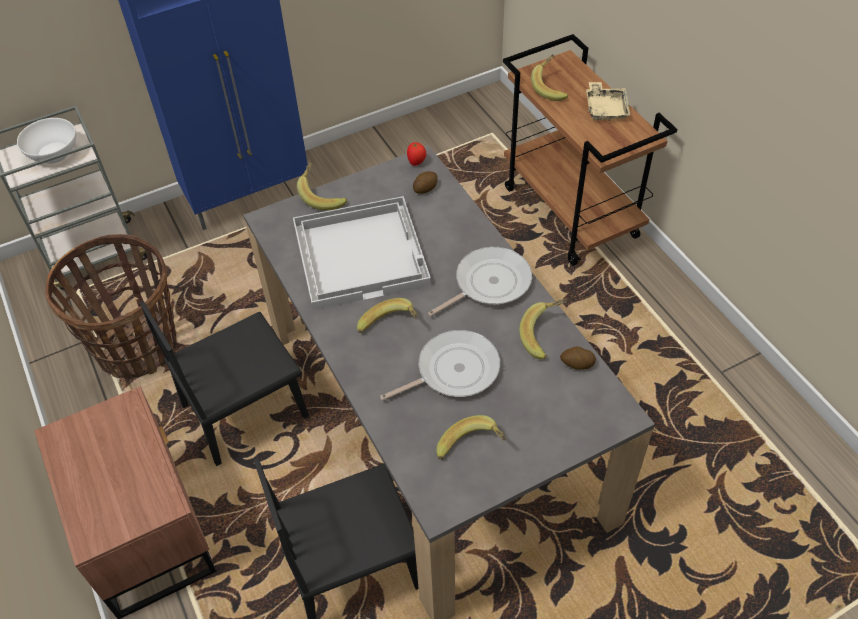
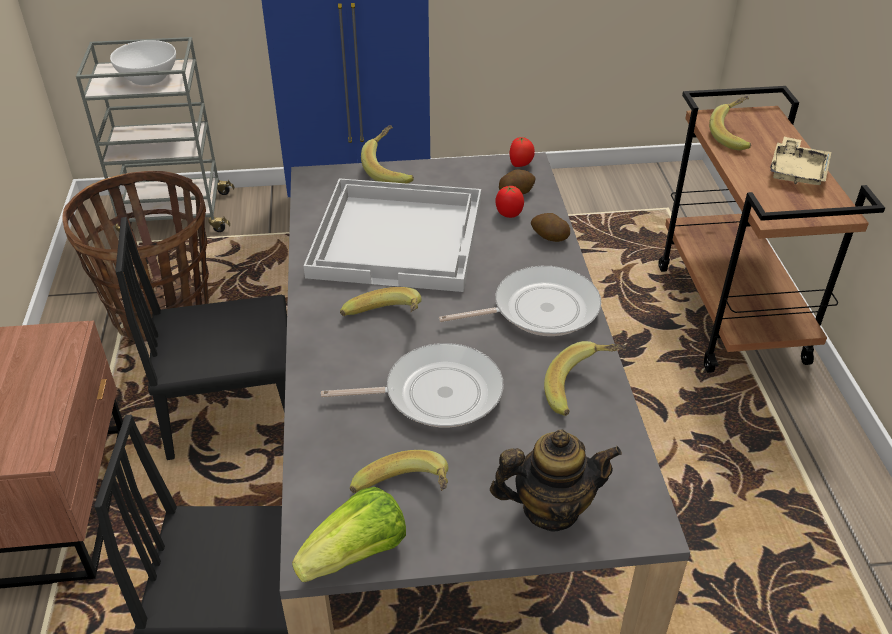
camera: 20 degrees right, 10 degrees down
(429, 209) = (508, 214): none -> tomato
(463, 498) = (357, 555): none -> lettuce
(564, 425) = (551, 508): none -> teapot
(577, 364) = (610, 437): potato -> potato (549, 237)

